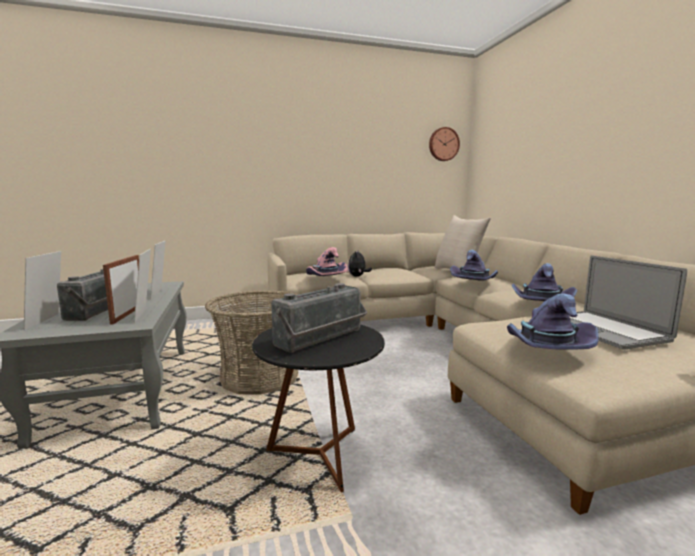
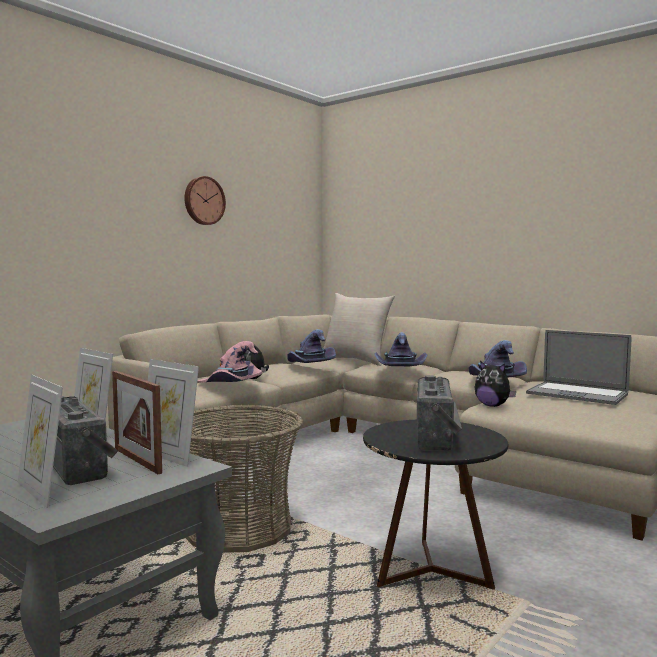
camera: 35 degrees left, 5 degrees down
(443, 144) = (298, 205): wall clock -> wall clock (203, 201)
(490, 325) = (492, 406): none -> plush toy
(545, 349) = (570, 415): purple hat -> purple hat (309, 366)

